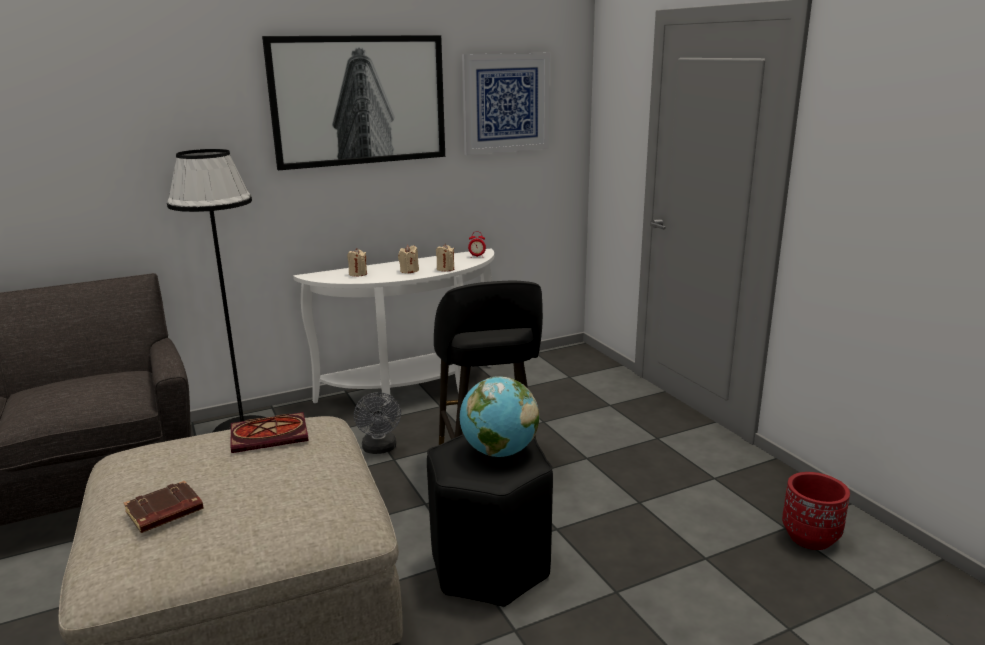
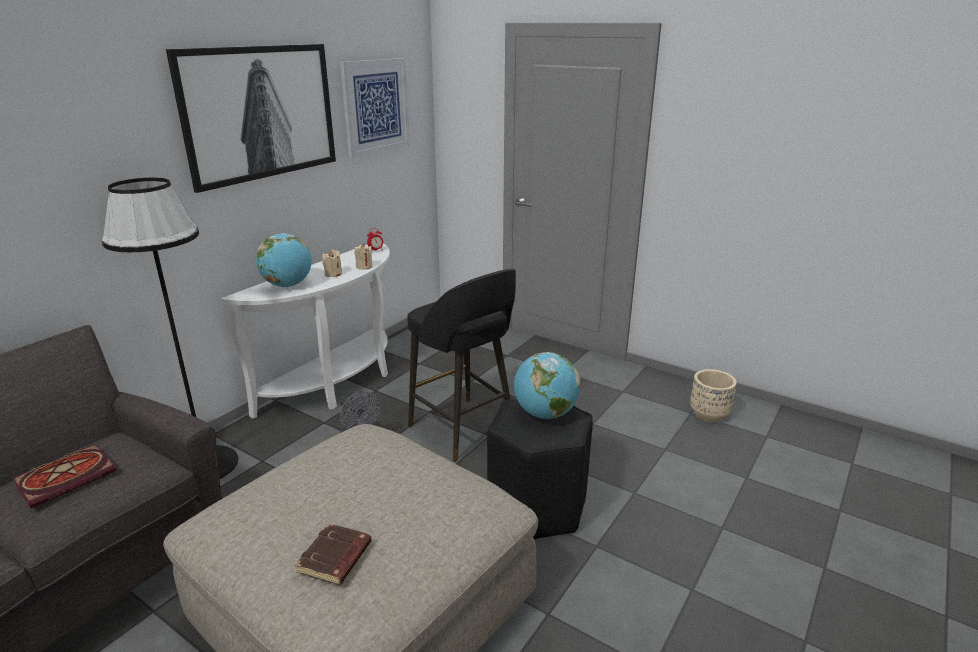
camera: 30 degrees left, 5 degrees up
(271, 435) = (346, 456): book -> book (68, 476)
(358, 274) = (288, 285): beige candle -> globe
(810, 538) = (709, 414): red planter -> beige planter

